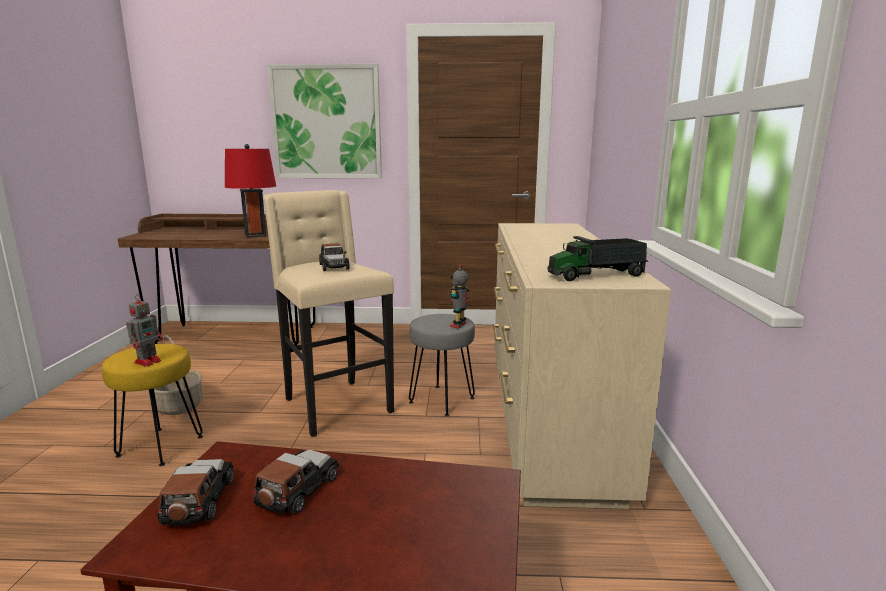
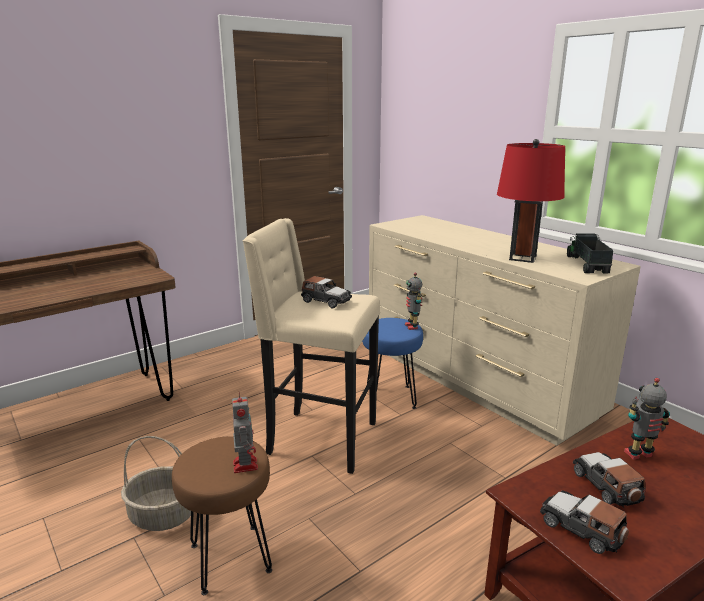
camera: 40 degrees left, 5 degrees up
(160, 445) = (229, 557): yellow stool -> brown stool
(255, 235) = (102, 283): red table lamp -> red table lamp (522, 258)
(326, 122) = (136, 129): picture -> none
(392, 489) = (639, 455): none -> toy robot
(442, 400) = (391, 398): grey stool -> blue stool
(596, 275) = (586, 265): toy truck -> toy truck turned 150 degrees clockwise

